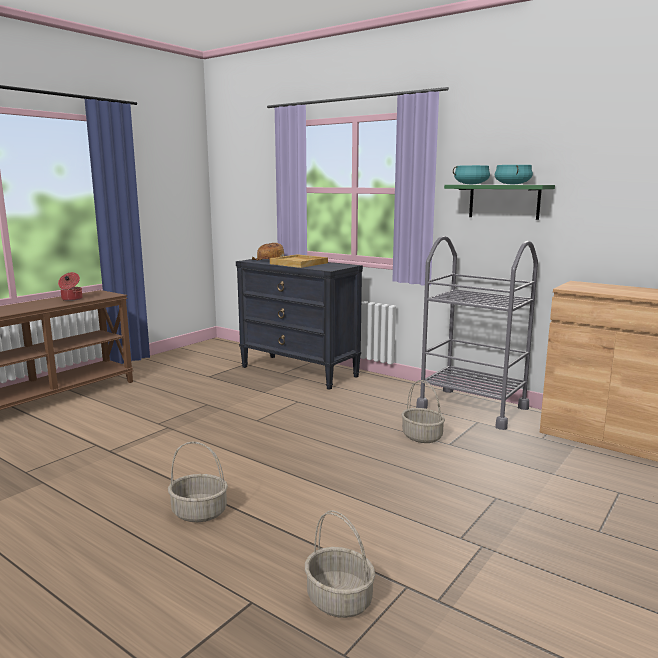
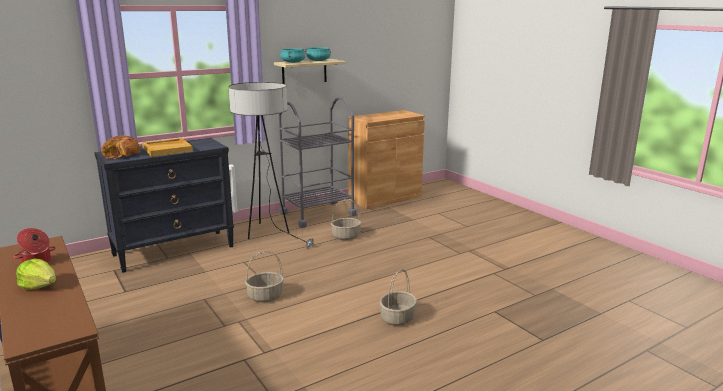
camera: 70 degrees left, 5 degrees up
(29, 305) = (39, 285): none -> lettuce
(340, 600) = (499, 289): basket -> basket (266, 296)
(375, 397) = (268, 235): none -> floor lamp
(504, 201) = (304, 72): green shelf -> beige shelf

